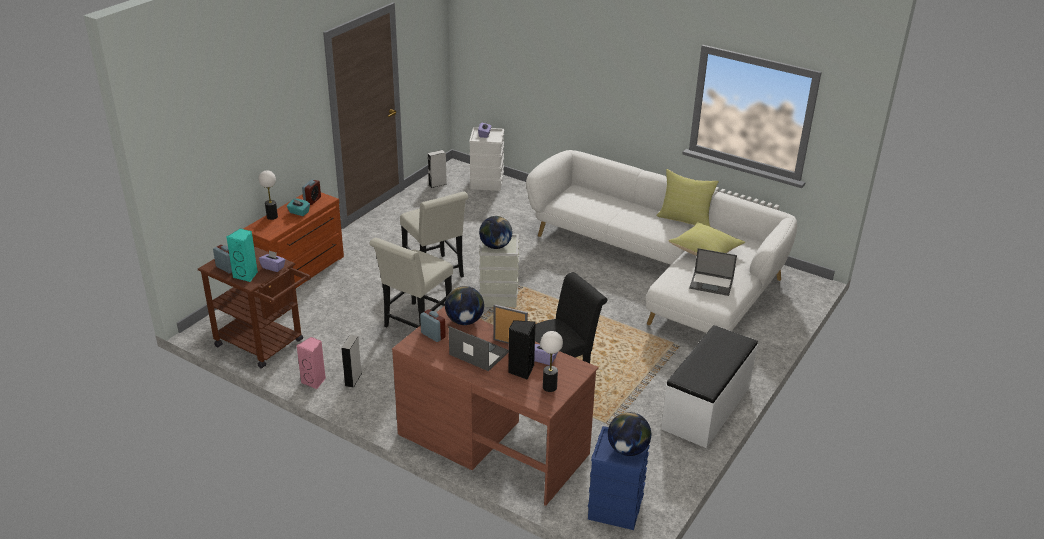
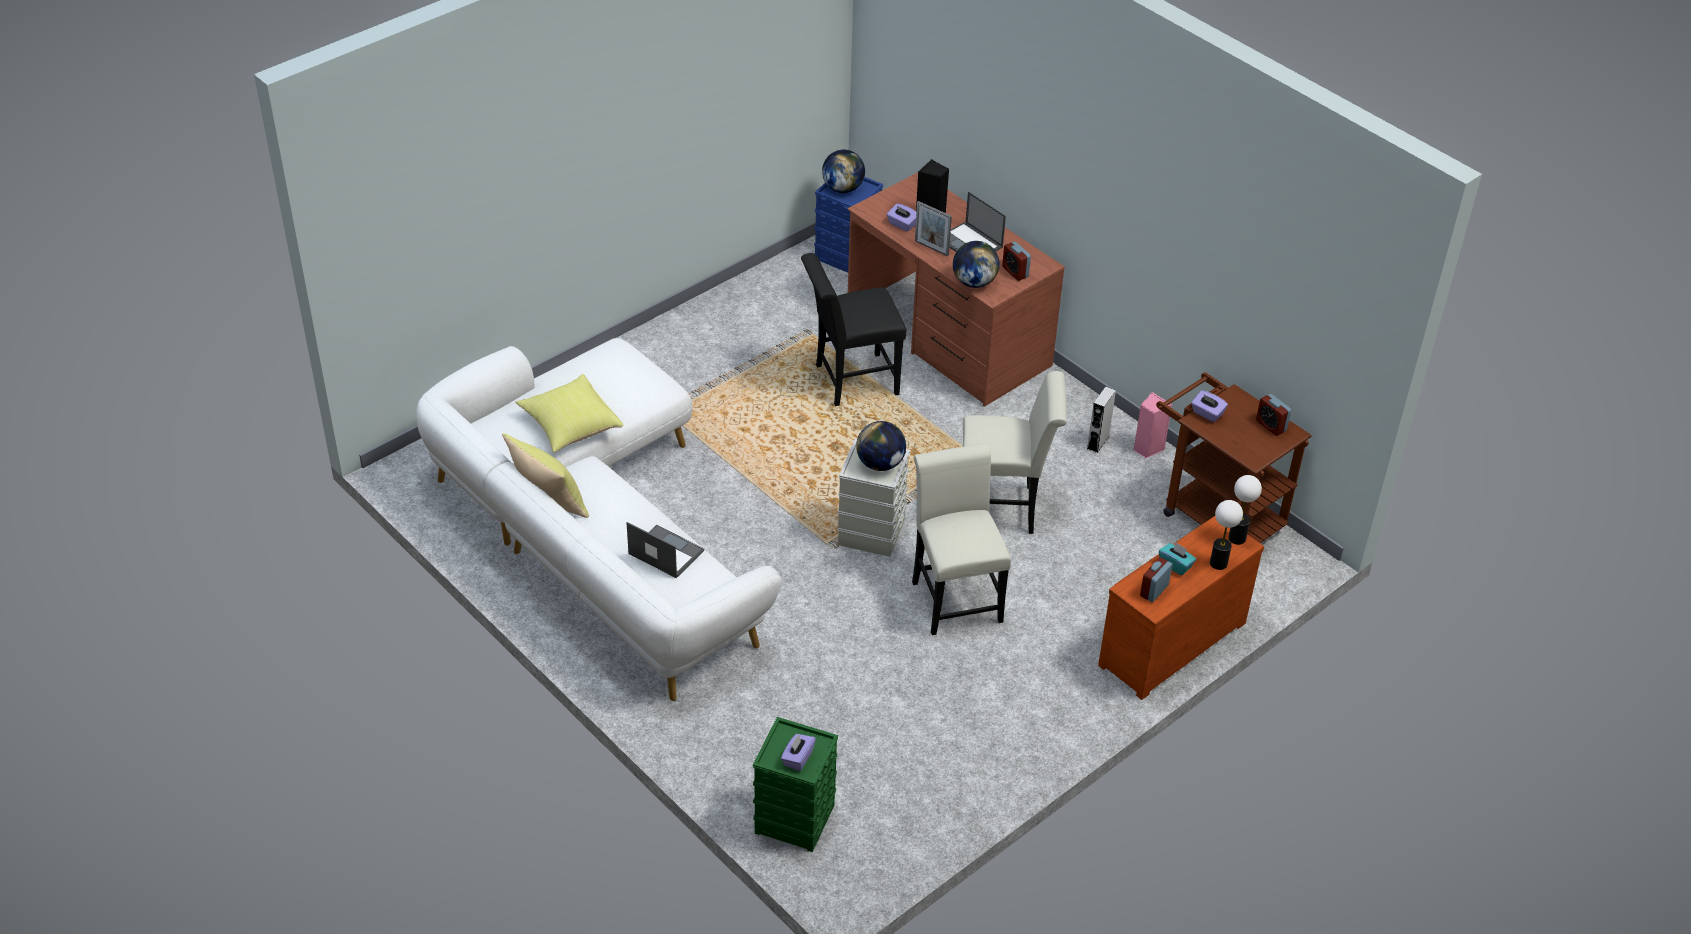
camera: 165 degrees left, 10 degrees up
(246, 275) = (1242, 408): turquoise speaker -> none
(415, 324) = (1004, 508): white chair -> white chair turned 45 degrees clockwise
(437, 184) = (895, 834): grey speaker -> none
(486, 183) = (795, 819): white storage box -> green storage box
(550, 387) = (908, 196): table lamp -> table lamp (1236, 538)
(707, 408) = (686, 328): white bench -> none
(712, 284) = (604, 372): laptop -> laptop (665, 552)

